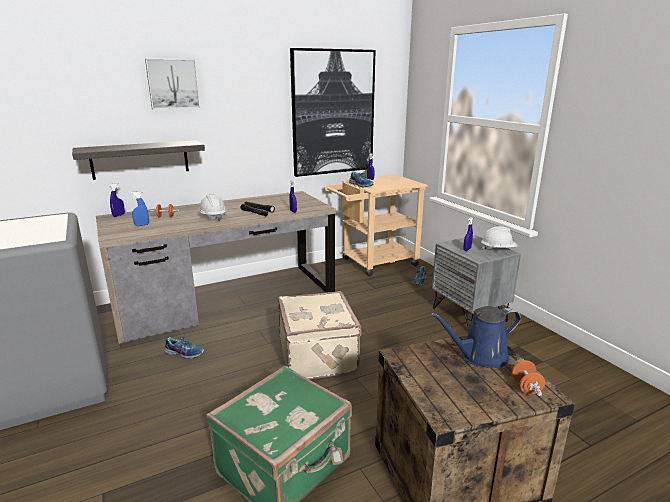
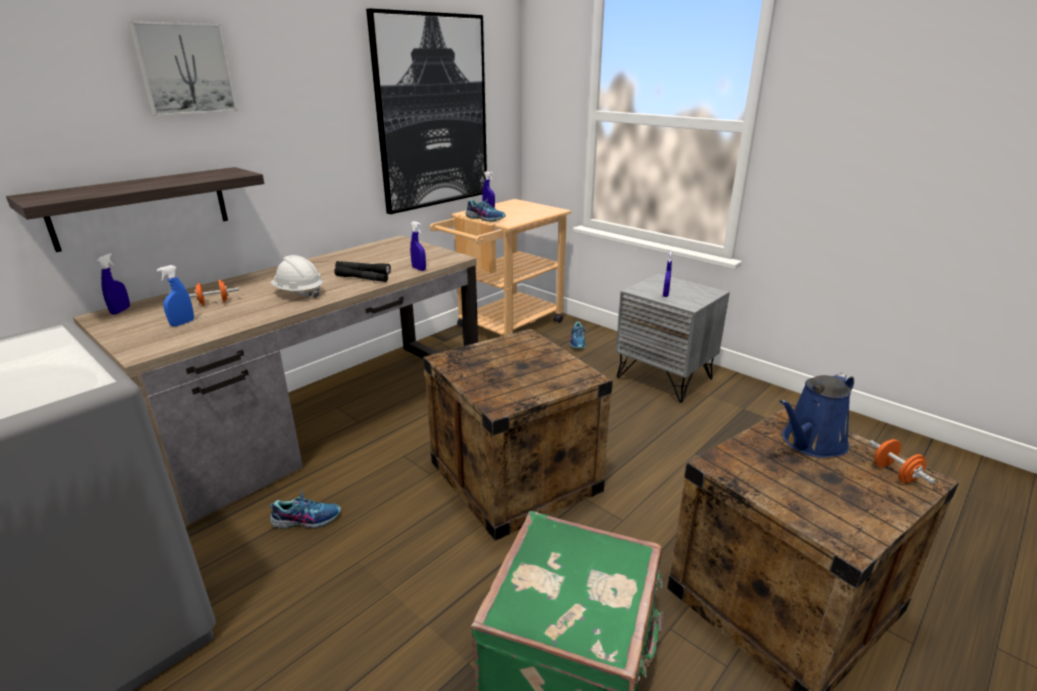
camera: 20 degrees left, 5 degrees up
(319, 355) = (514, 476): beige suitcase -> crate
(498, 249) = (700, 290): white hard hat -> none

